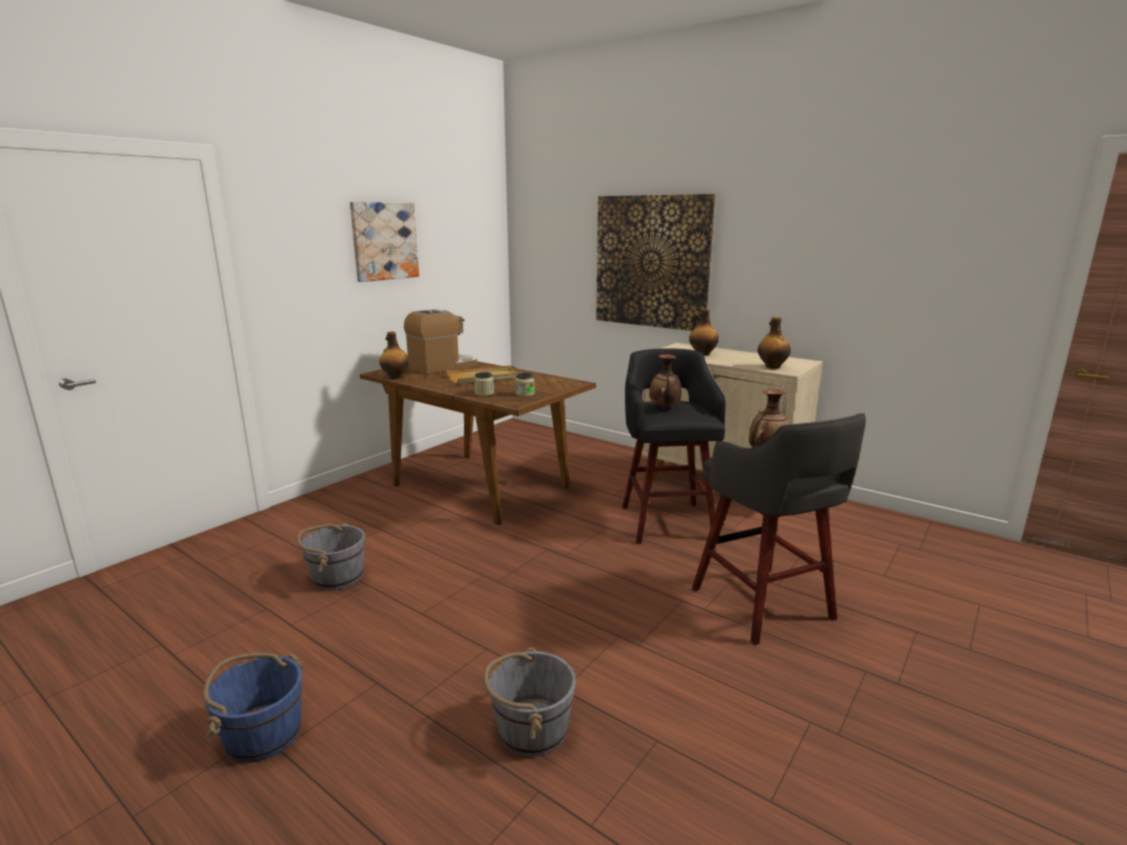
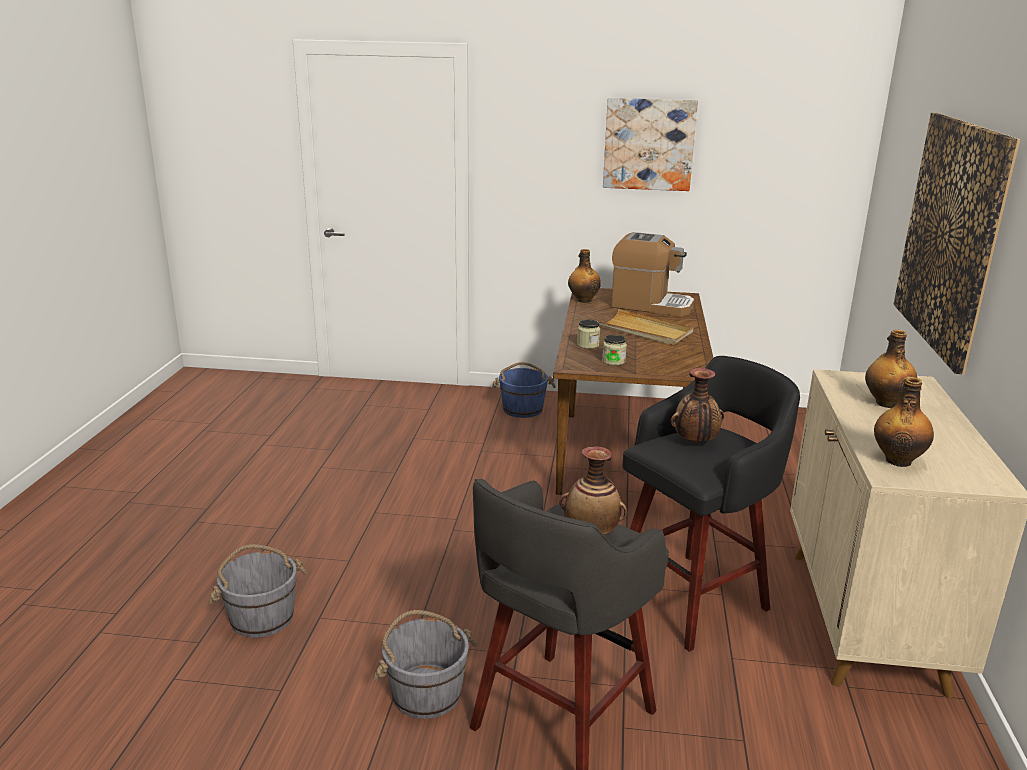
camera: 60 degrees right, 5 degrees up
(262, 734) = (206, 509): blue bucket -> blue bucket (522, 409)
(336, 577) = (394, 456): grey bucket -> grey bucket (426, 692)

